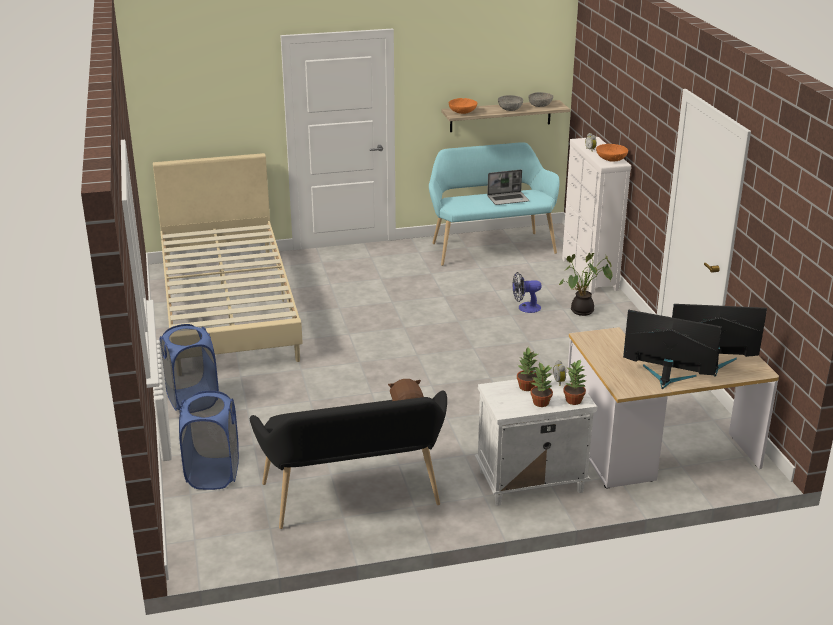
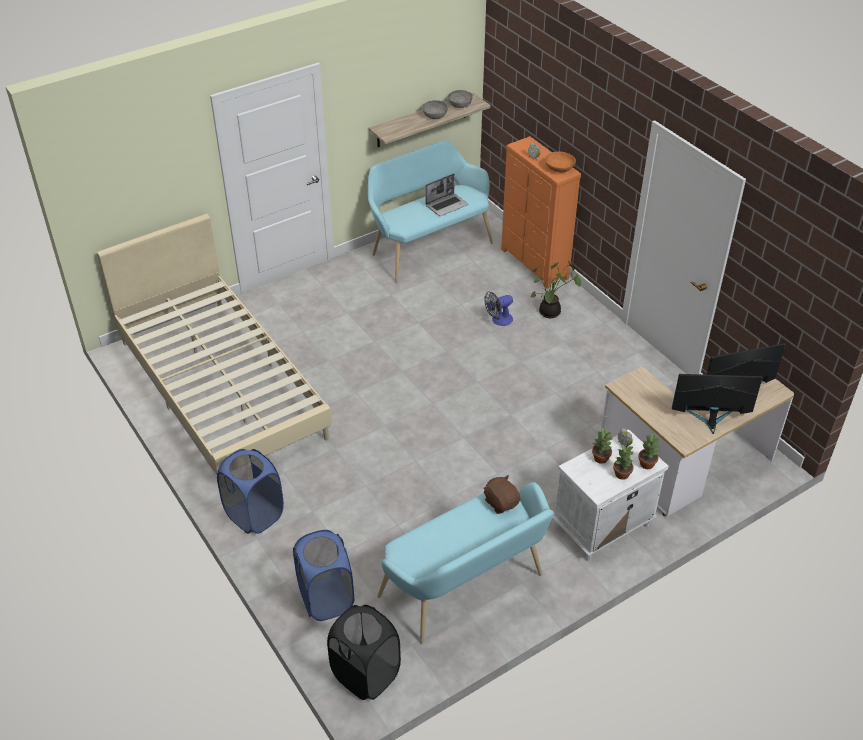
camera: 20 degrees left, 15 degrees up
(209, 539) = (366, 674): none -> black laundry basket
(354, 499) = (467, 589): black bench -> turquoise bench
(462, 112) = (392, 130): orange bowl -> none
(588, 274) = (534, 264): white dresser -> orange dresser

